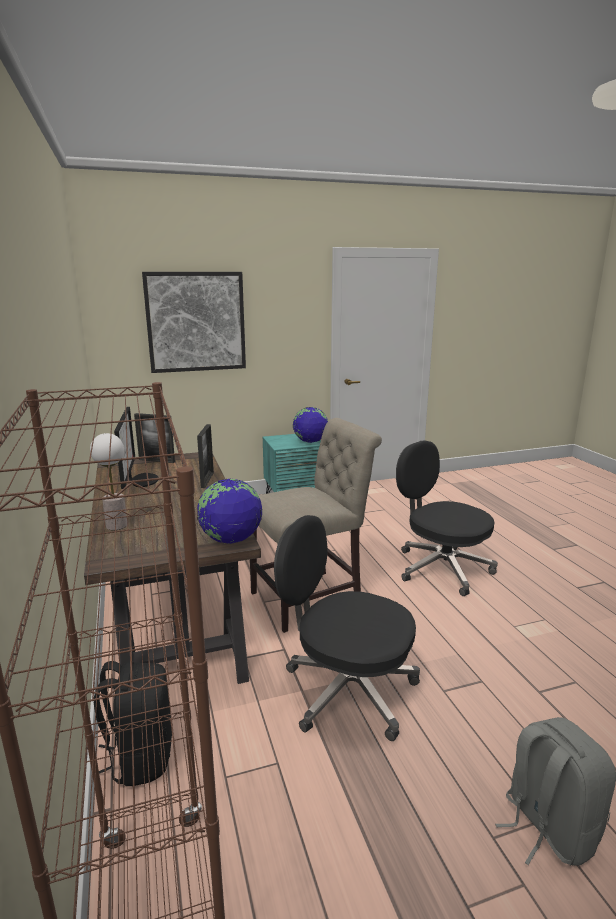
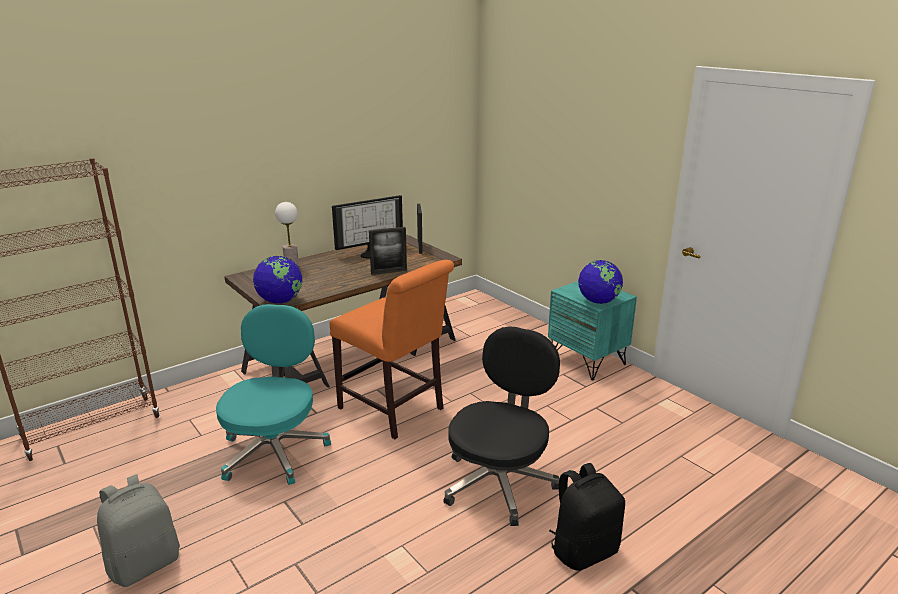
camera: 70 degrees right, 5 degrees up
(140, 757) = (203, 388): black backpack -> black backpack (583, 550)
(196, 322) = (549, 135): picture -> none
(311, 598) = (394, 410): beige chair -> orange chair
(347, 690) = (275, 450): black office chair -> turquoise office chair

